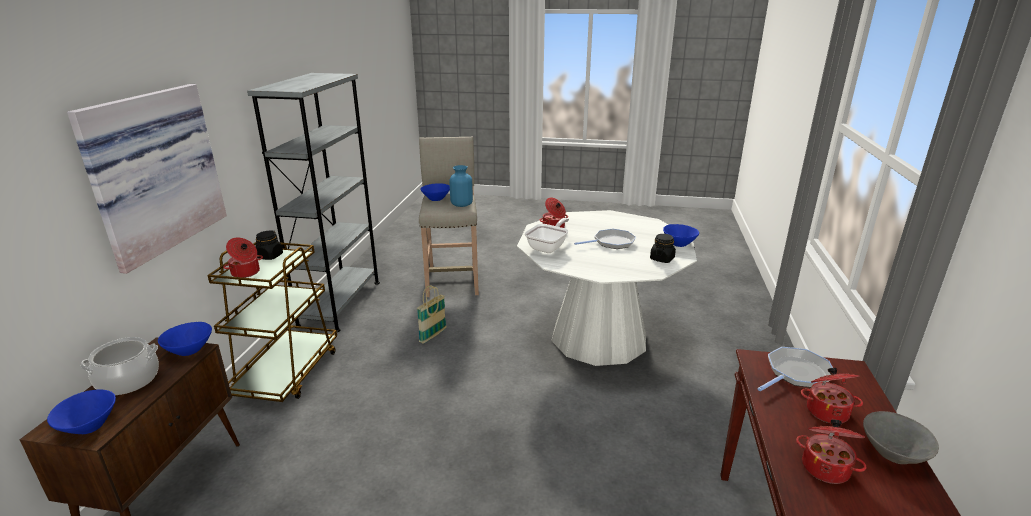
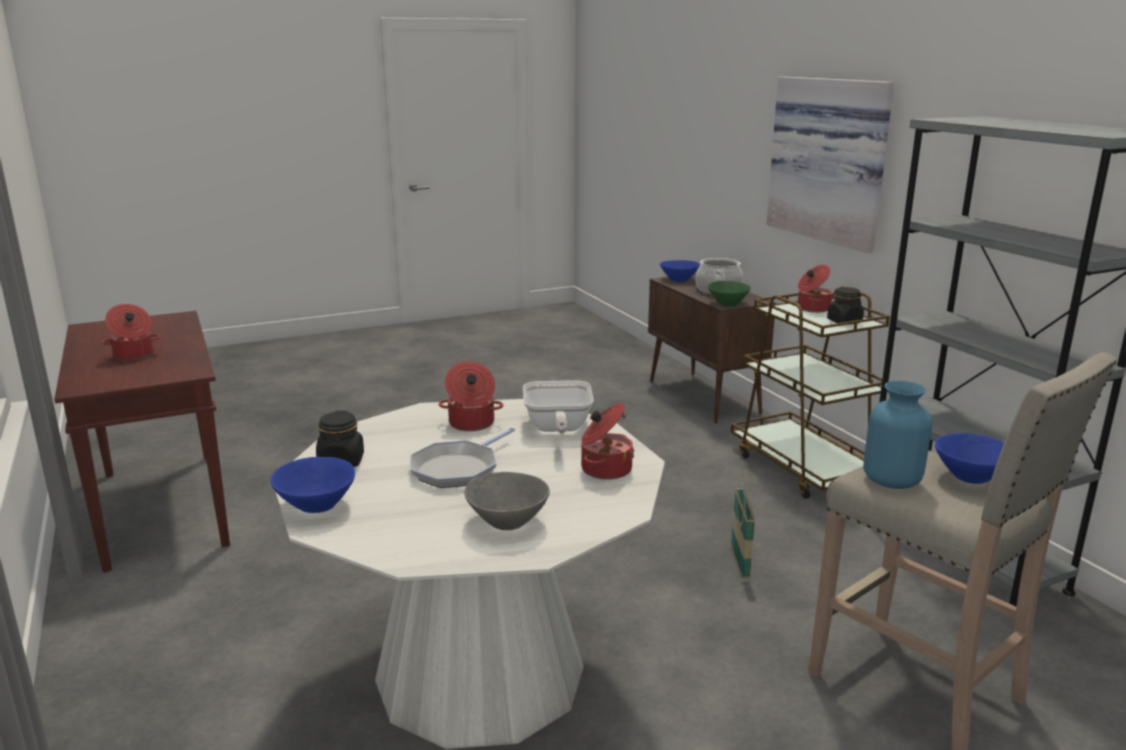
camera: 145 degrees right, 5 degrees down
(190, 350) = (728, 304): blue bowl -> green bowl
(796, 373) = (151, 371): frying pan -> none
(825, 467) = (156, 331): cooking pot -> cooking pot (471, 424)
(892, 455) = (92, 346): grey bowl -> grey bowl (507, 521)

